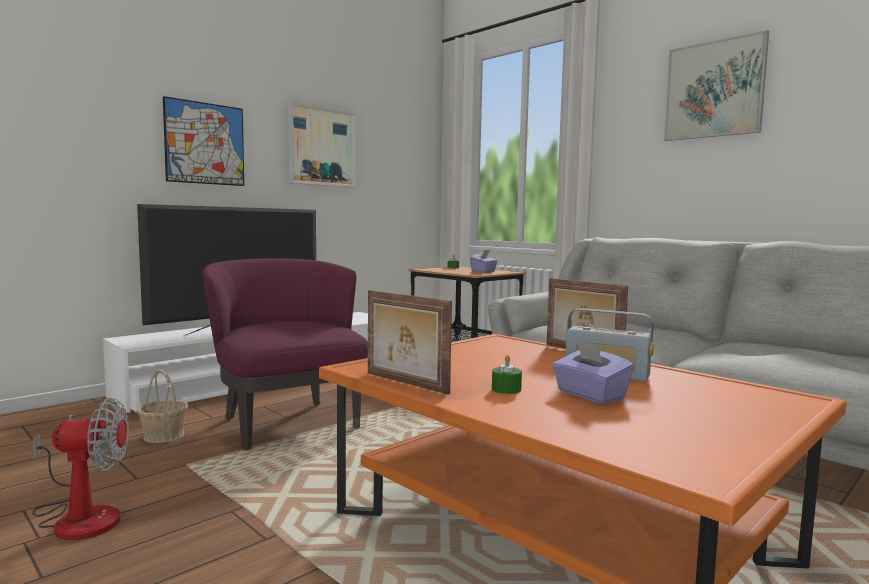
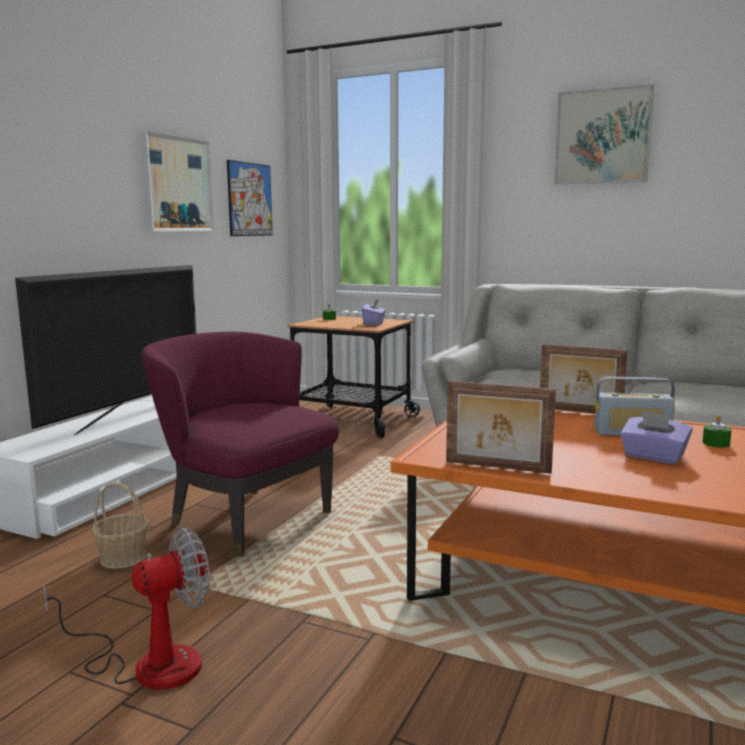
camera: 20 degrees left, 5 degrees up
(205, 143) = (59, 189): picture -> picture (250, 199)
(506, 389) = (585, 461): green candle -> green candle (716, 443)

